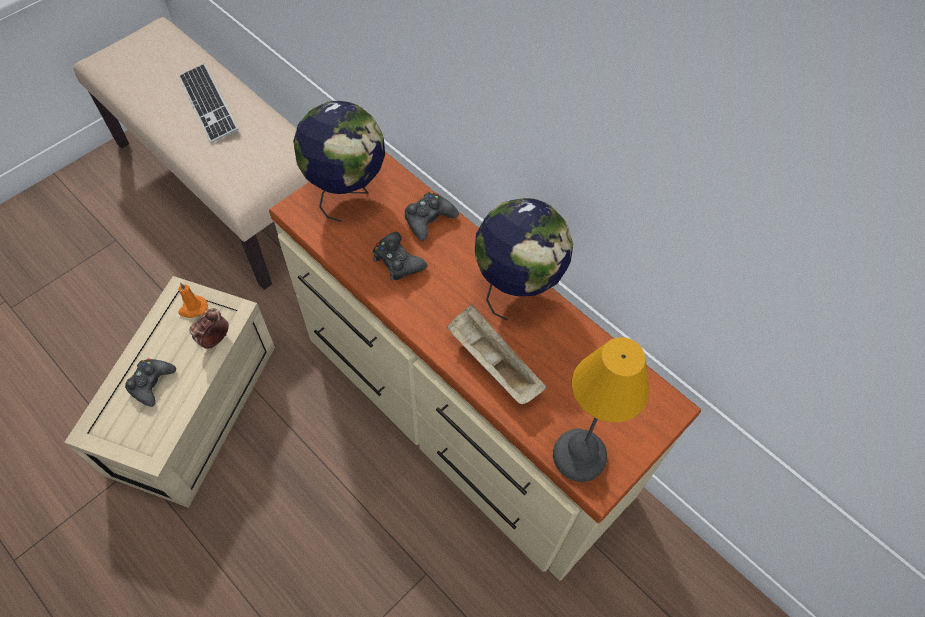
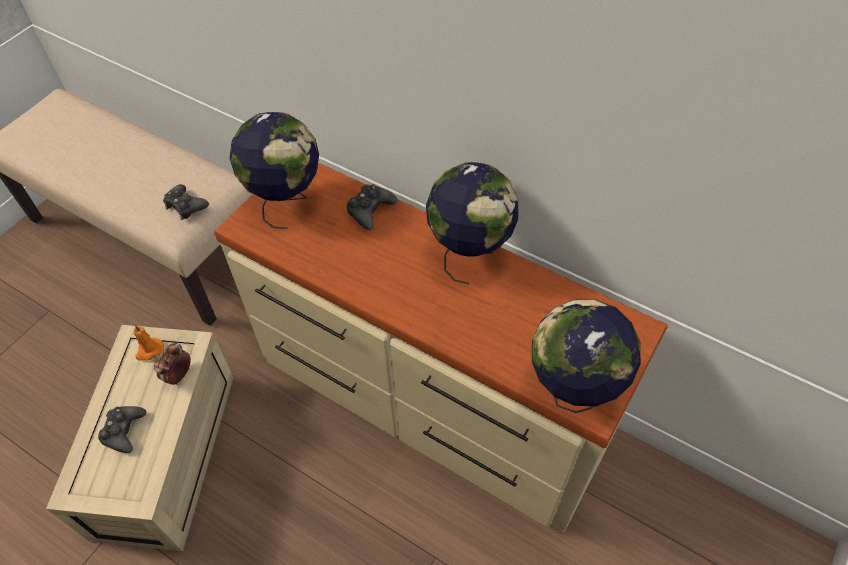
camera: 10 degrees left, 5 degrees down
(208, 104) = (123, 157): keyboard -> none
(398, 261) = (351, 253): black game controller -> black game controller (185, 206)
(492, 363) = (466, 325): beige tray -> none
(580, 457) = (572, 391): table lamp -> globe

